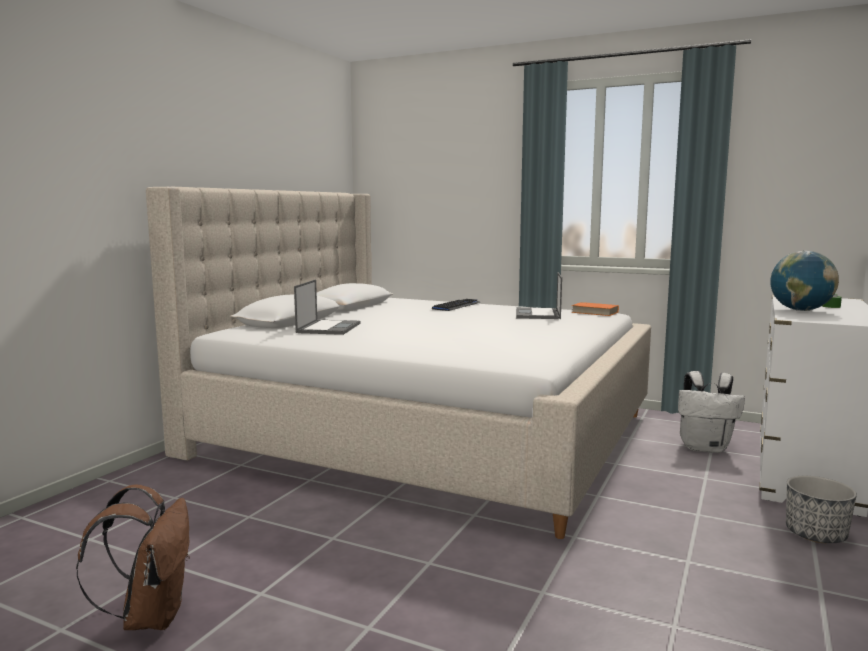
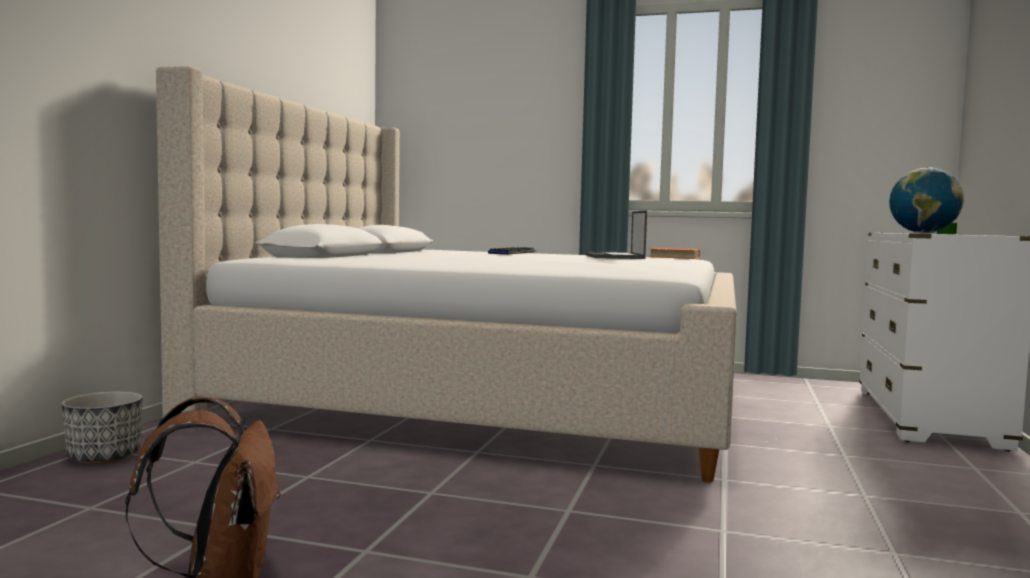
camera: 10 degrees left, 5 degrees down
(329, 328) = (383, 258): laptop -> none
(705, 448) = (810, 401): white backpack -> none
(815, 534) = (977, 467): planter -> planter (104, 457)

